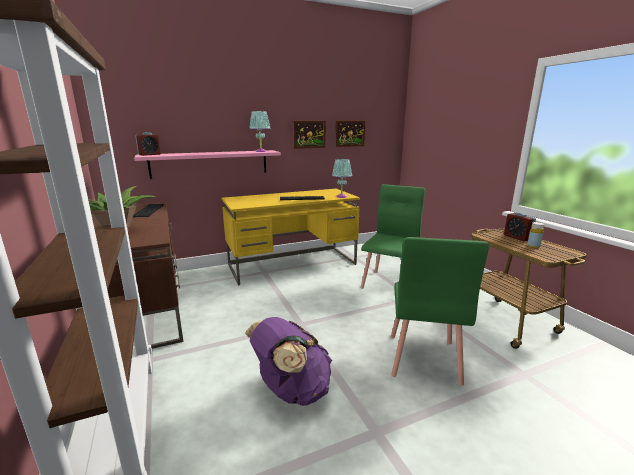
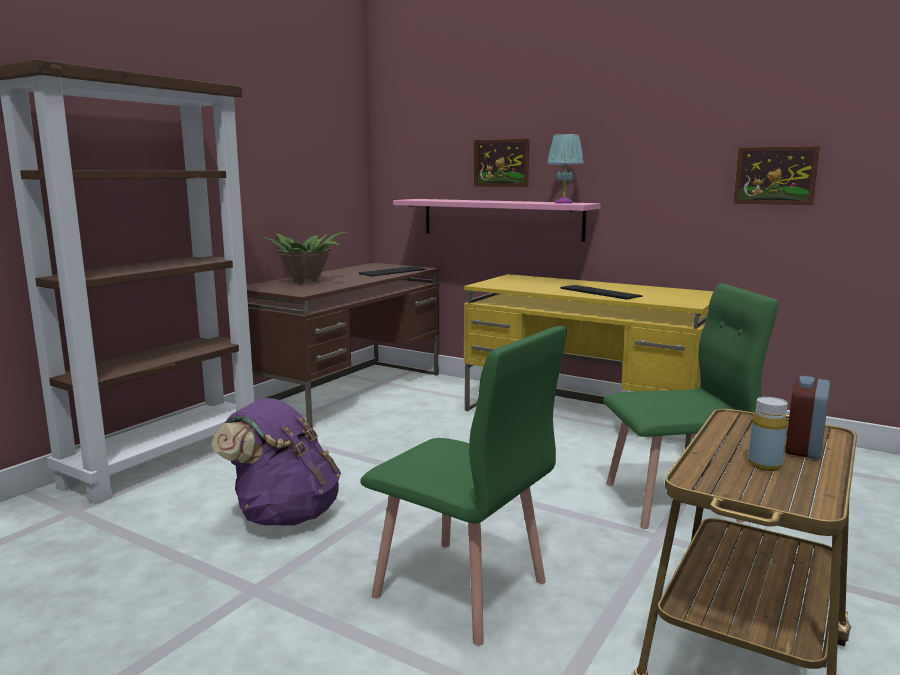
camera: 55 degrees right, 5 degrees down
(149, 154) = (421, 199): alarm clock -> none
(309, 134) = (675, 176): picture -> picture (501, 163)
(341, 196) = (672, 302): turquoise table lamp -> none
(423, 358) = (461, 589): green chair -> green chair turned 120 degrees counterclockwise

